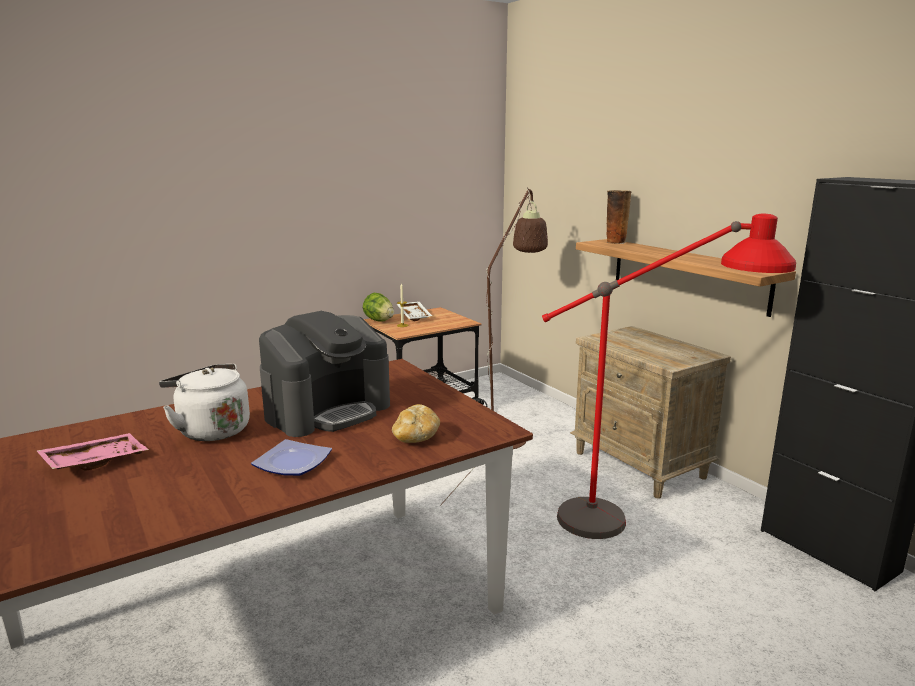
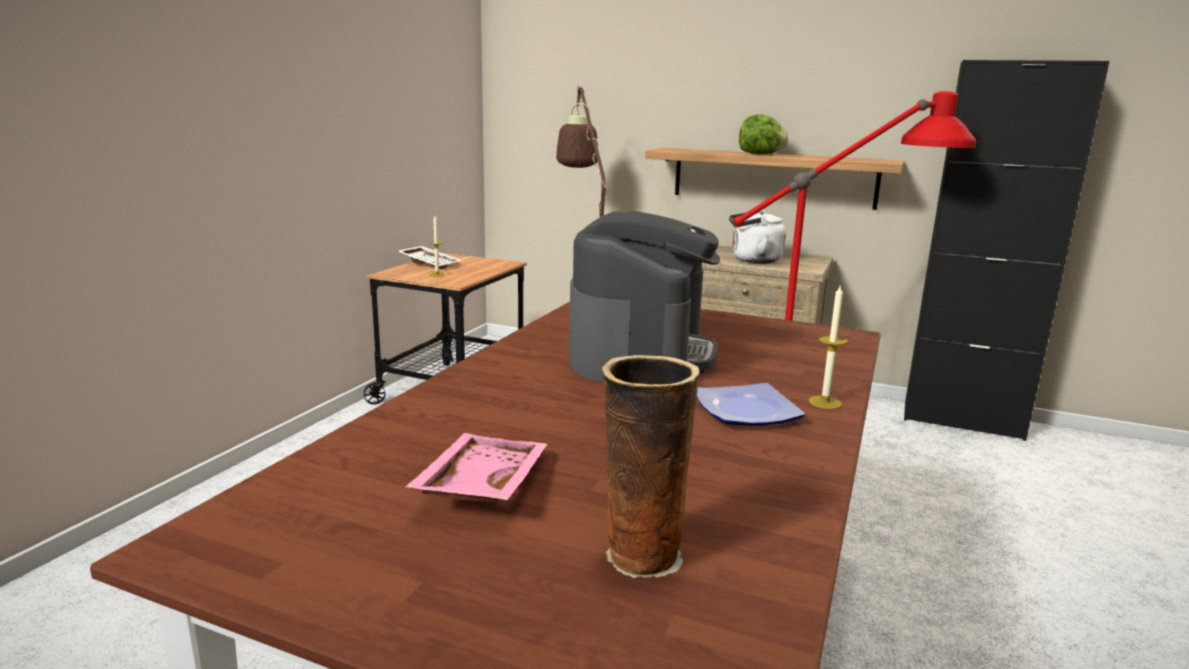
camera: 35 degrees left, 0 degrees up
(211, 430) = (552, 406): white kettle -> white kettle (753, 260)
(350, 471) = (825, 402): none -> candle
(379, 320) = (394, 274): lettuce -> lettuce (760, 154)
(416, 437) = (799, 358): bread -> none
(615, 242) = (682, 149): vase -> vase (640, 554)

